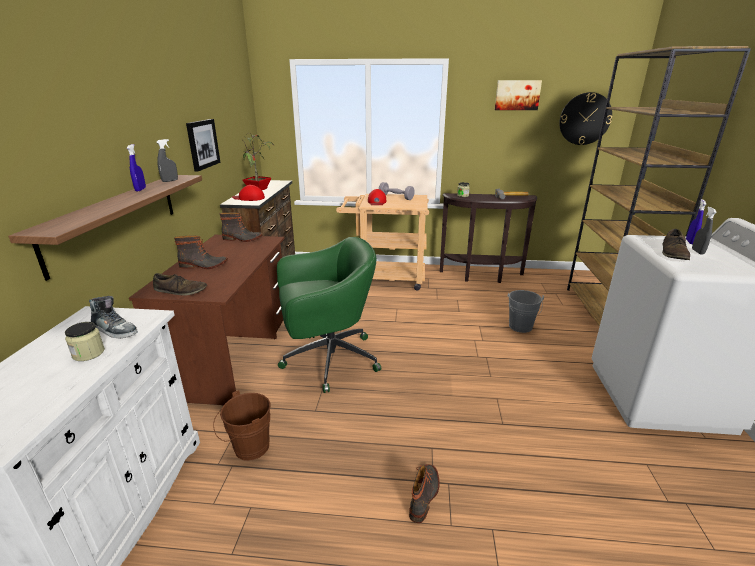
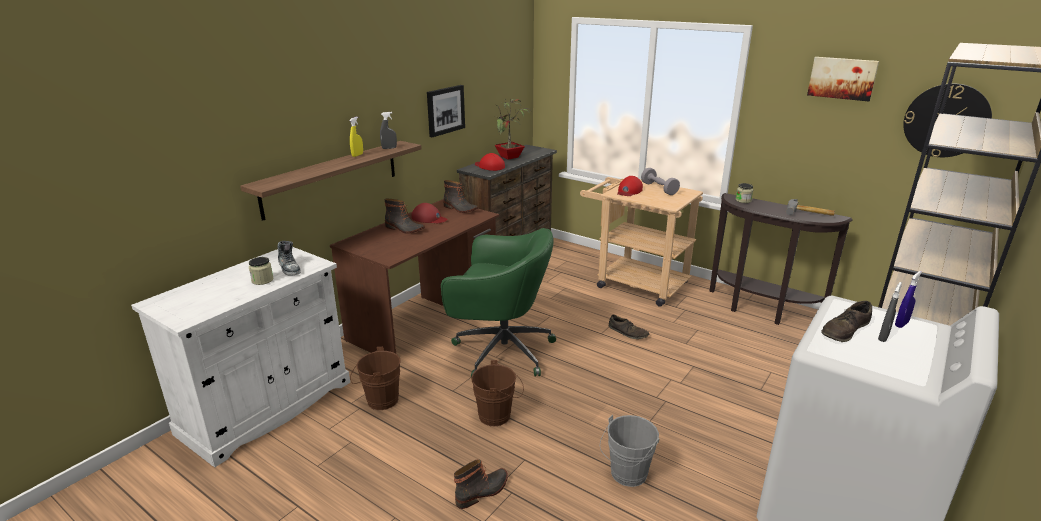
camera: 30 degrees right, 0 degrees up
(140, 189) = (357, 155): blue spray bottle -> yellow spray bottle
(181, 290) = (368, 248): brown shoe -> brown shoe (628, 332)
(220, 252) = (429, 218): none -> red cap
(376, 417) = (498, 416): none -> brown bucket
(520, 328) = (744, 384): grey bucket -> grey bucket (626, 475)

